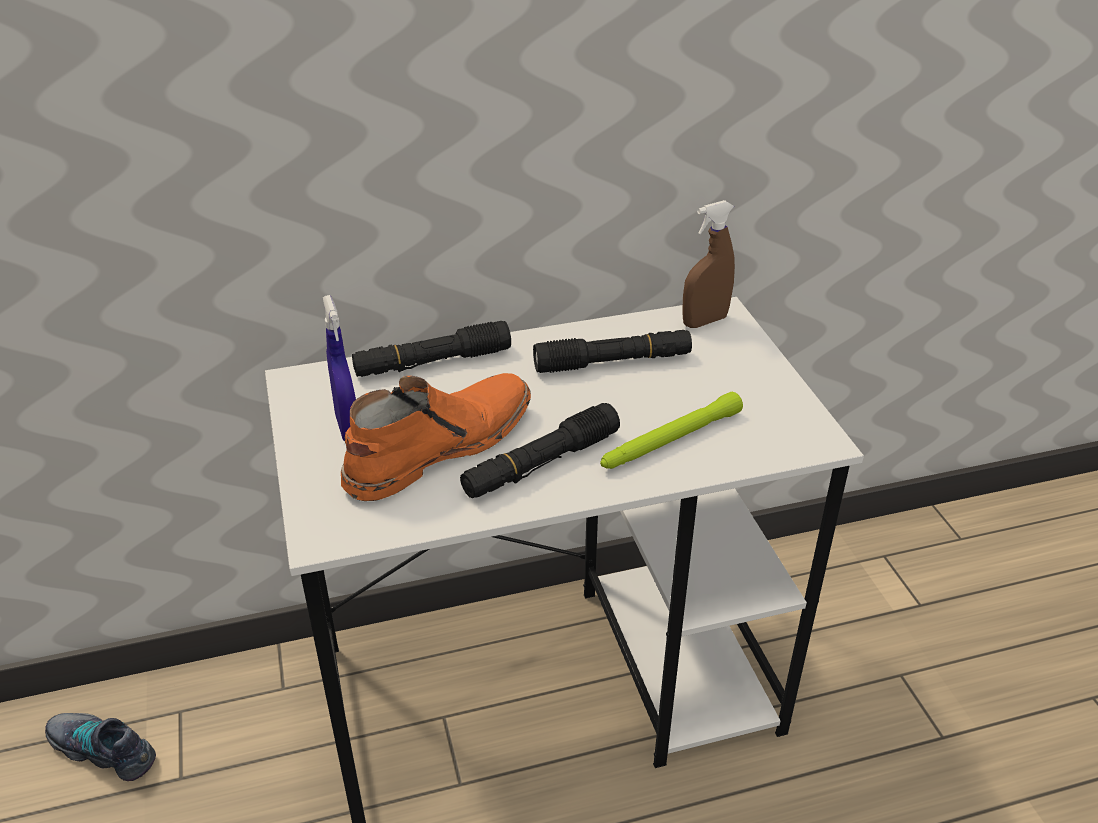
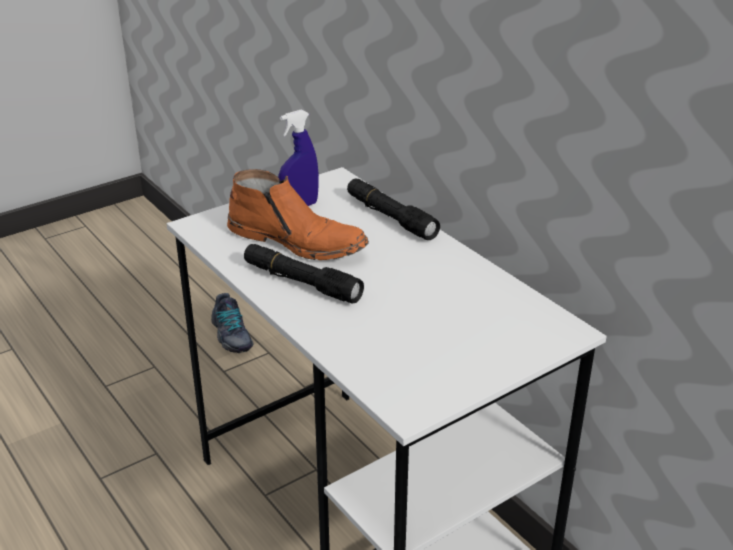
camera: 70 degrees right, 5 degrees down
(104, 749) = (231, 336): shoe -> shoe turned 150 degrees clockwise
(613, 362) = (446, 289): black flashlight -> none
(670, 440) = (361, 332): green flashlight -> none
(704, 321) = (545, 323): brown spray bottle -> none

